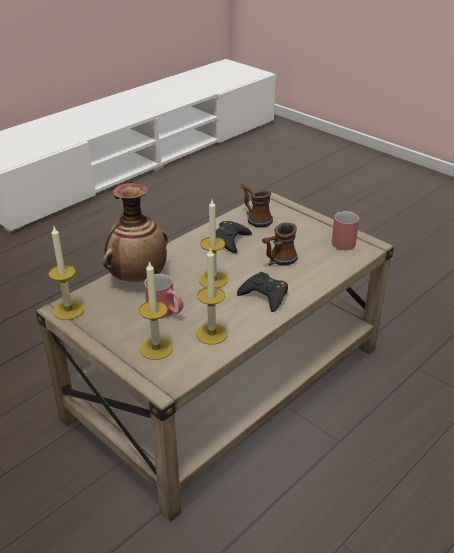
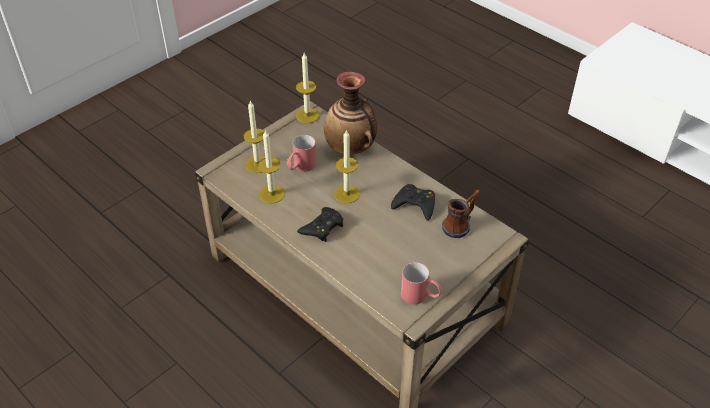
camera: 90 degrees right, 10 degrees up
(278, 261) = (379, 239): mug -> none

